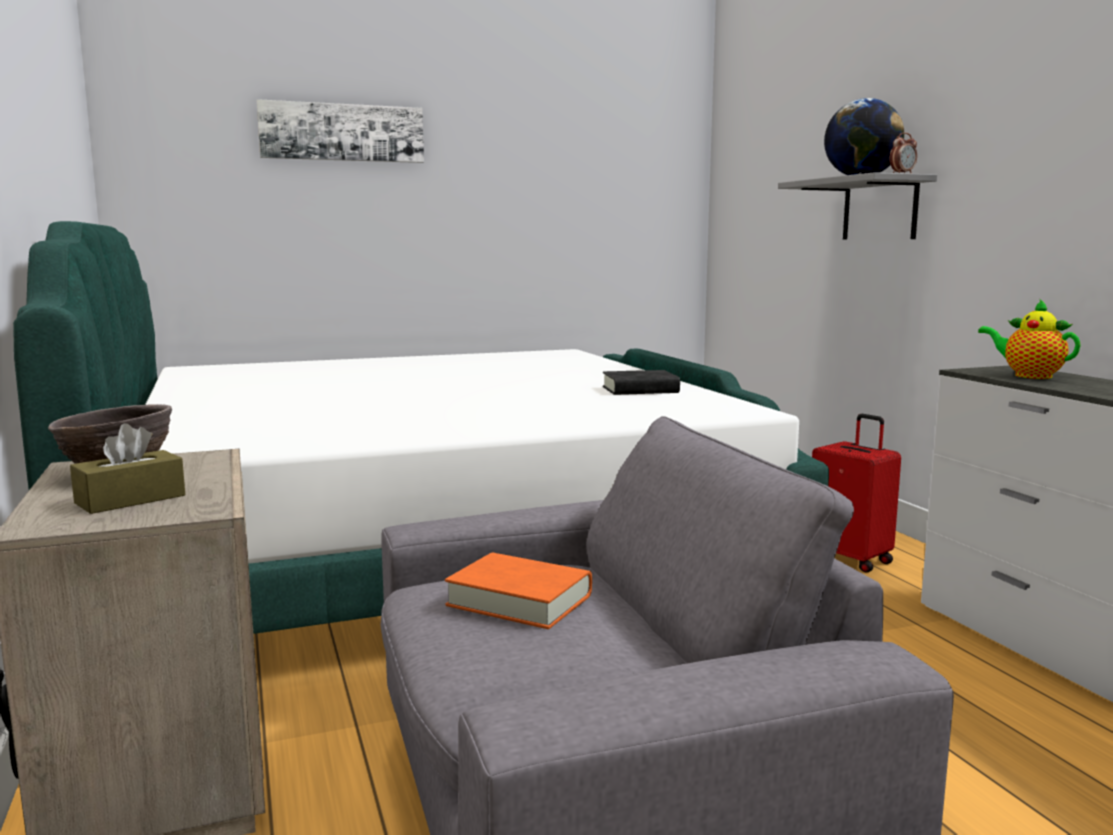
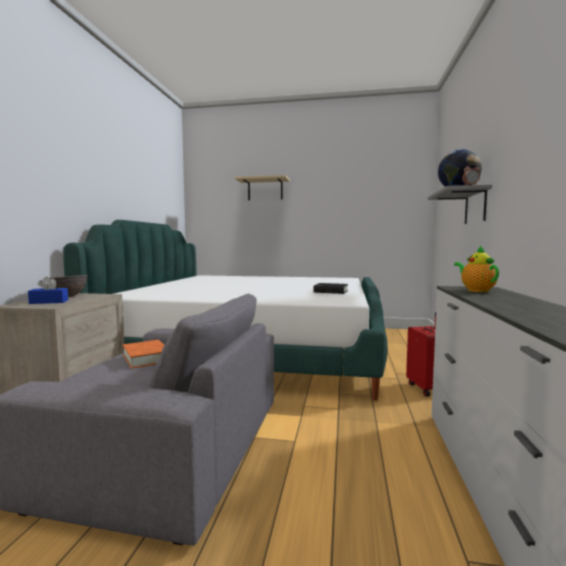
camera: 30 degrees right, 5 degrees down
(130, 499) = (49, 302): brown tissue box -> blue tissue box
(342, 132) = (265, 190): picture -> beige shelf

